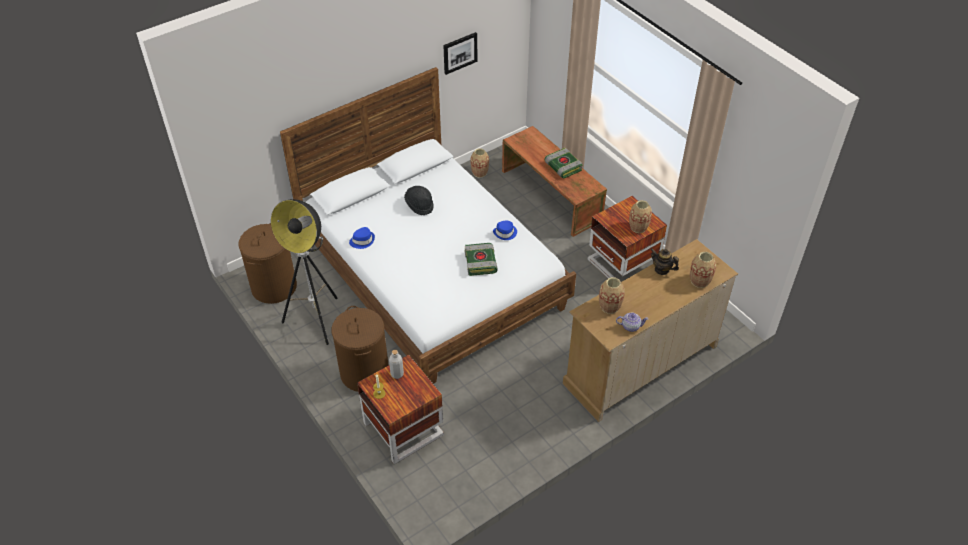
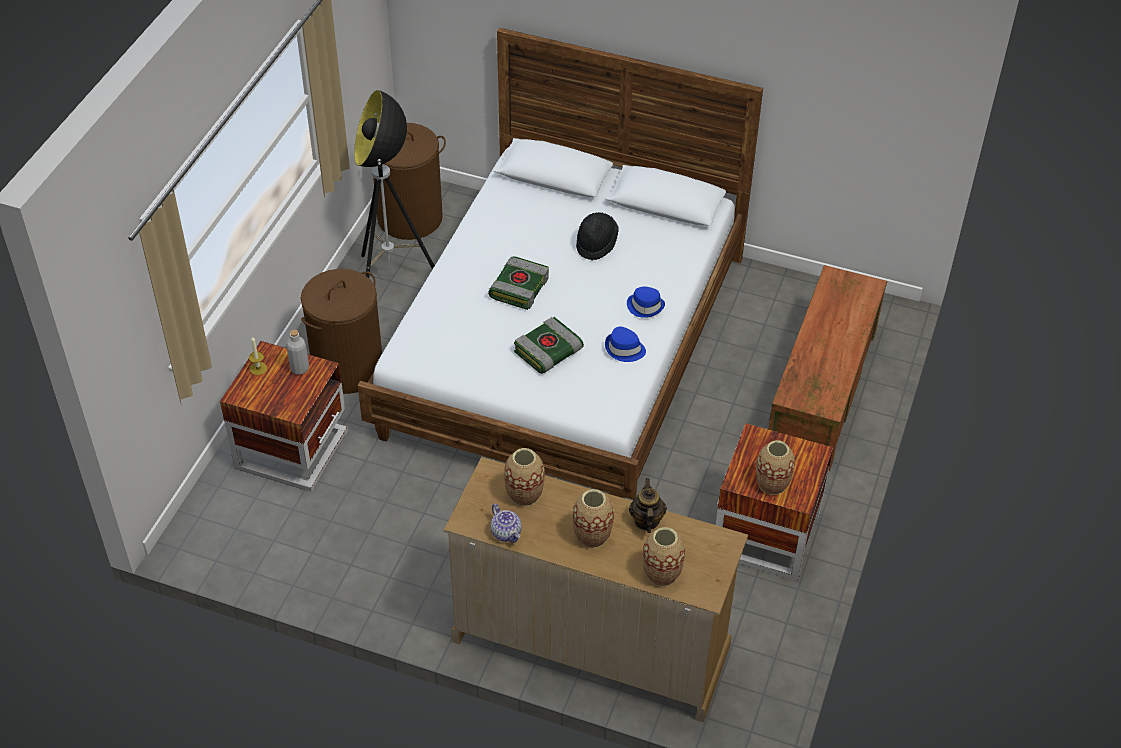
camera: 55 degrees right, 0 degrees up
(362, 240) = (485, 226): blue hat -> blue hat (645, 306)
(459, 52) = (813, 92): picture -> none
(479, 172) = (788, 294): vase -> vase (592, 535)
(562, 166) = (834, 352): book -> book (519, 287)

